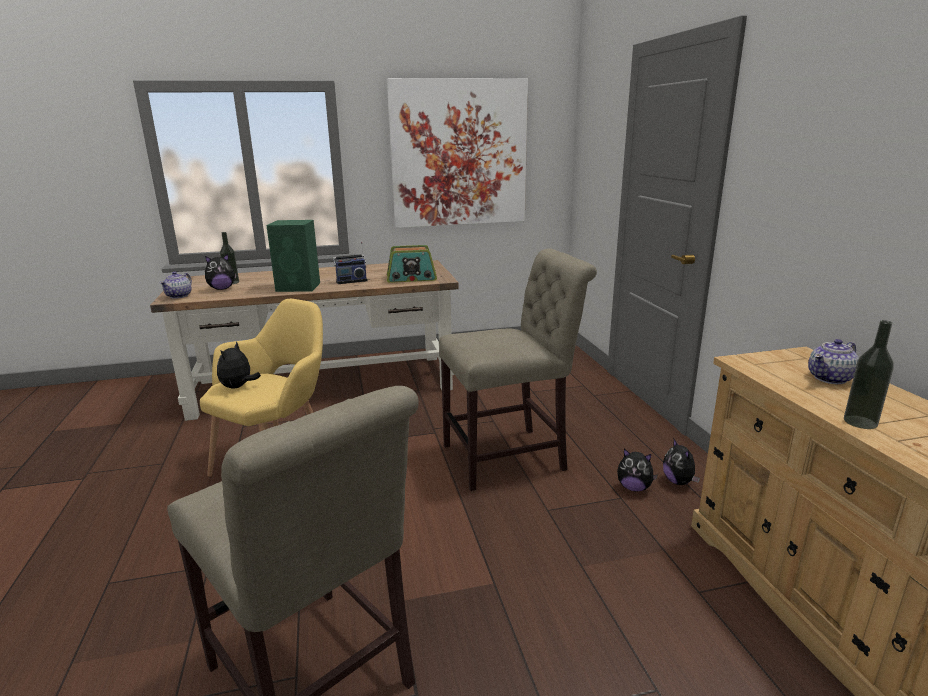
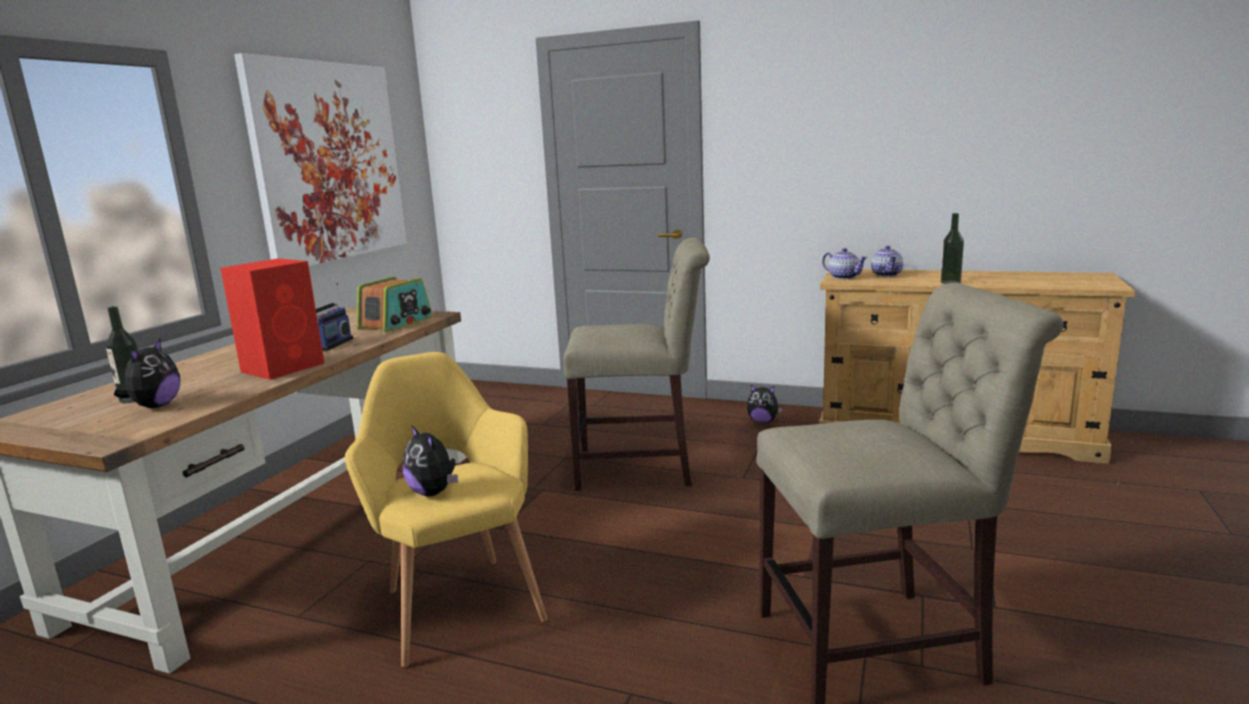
camera: 55 degrees left, 5 degrees down
(179, 296) = (110, 434): teapot -> teapot (843, 277)
(299, 287) = (285, 367): green speaker -> red speaker
(511, 456) = (642, 467): beige chair -> beige chair turned 75 degrees clockwise
(634, 488) = (752, 437): plush toy -> none

